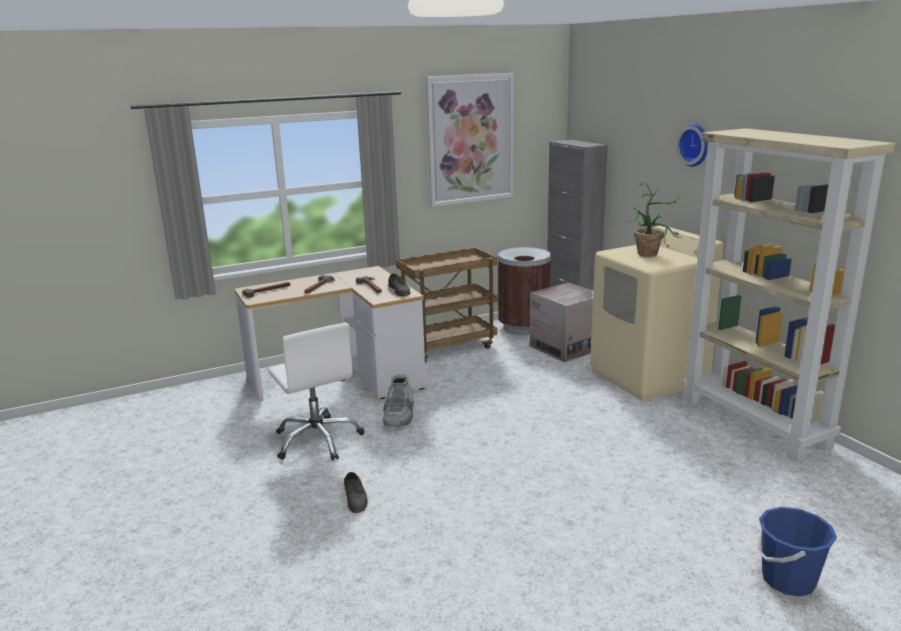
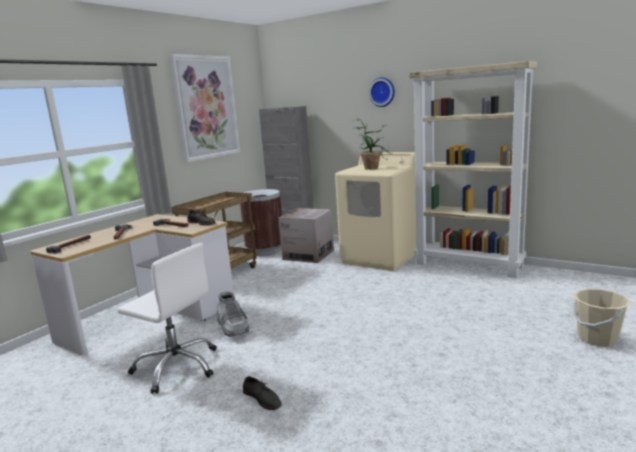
camera: 30 degrees left, 5 degrees down
(788, 580) = (597, 339): blue bucket -> beige bucket

